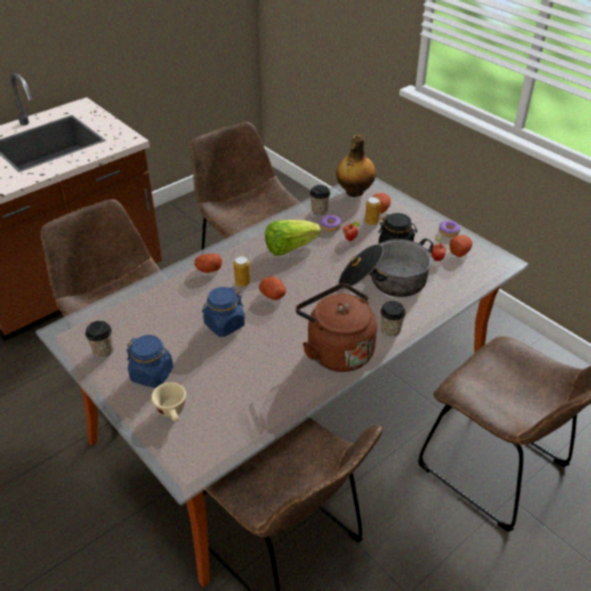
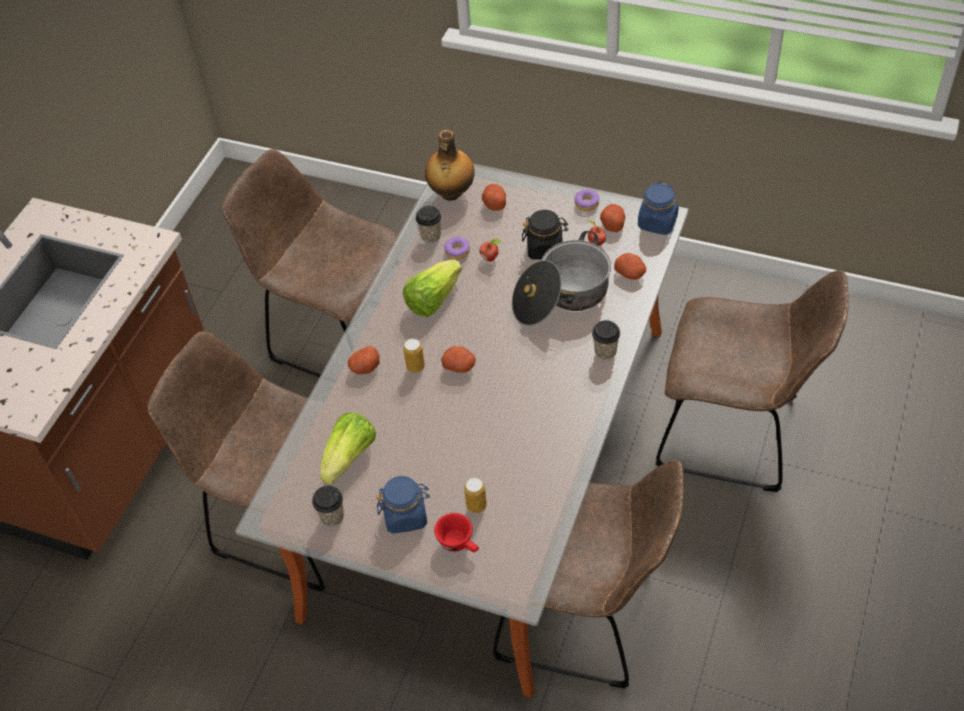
camera: 25 degrees left, 10 degrees up
(148, 319) = (349, 457): none -> lettuce
(173, 412) = (459, 543): beige cup -> red cup
(224, 325) = (435, 425): blue jar -> blue jar (657, 223)
(336, 351) = (568, 399): brown kettle -> none
(371, 222) = (498, 226): can -> can (476, 505)
(450, 287) = (630, 273): none -> potato

